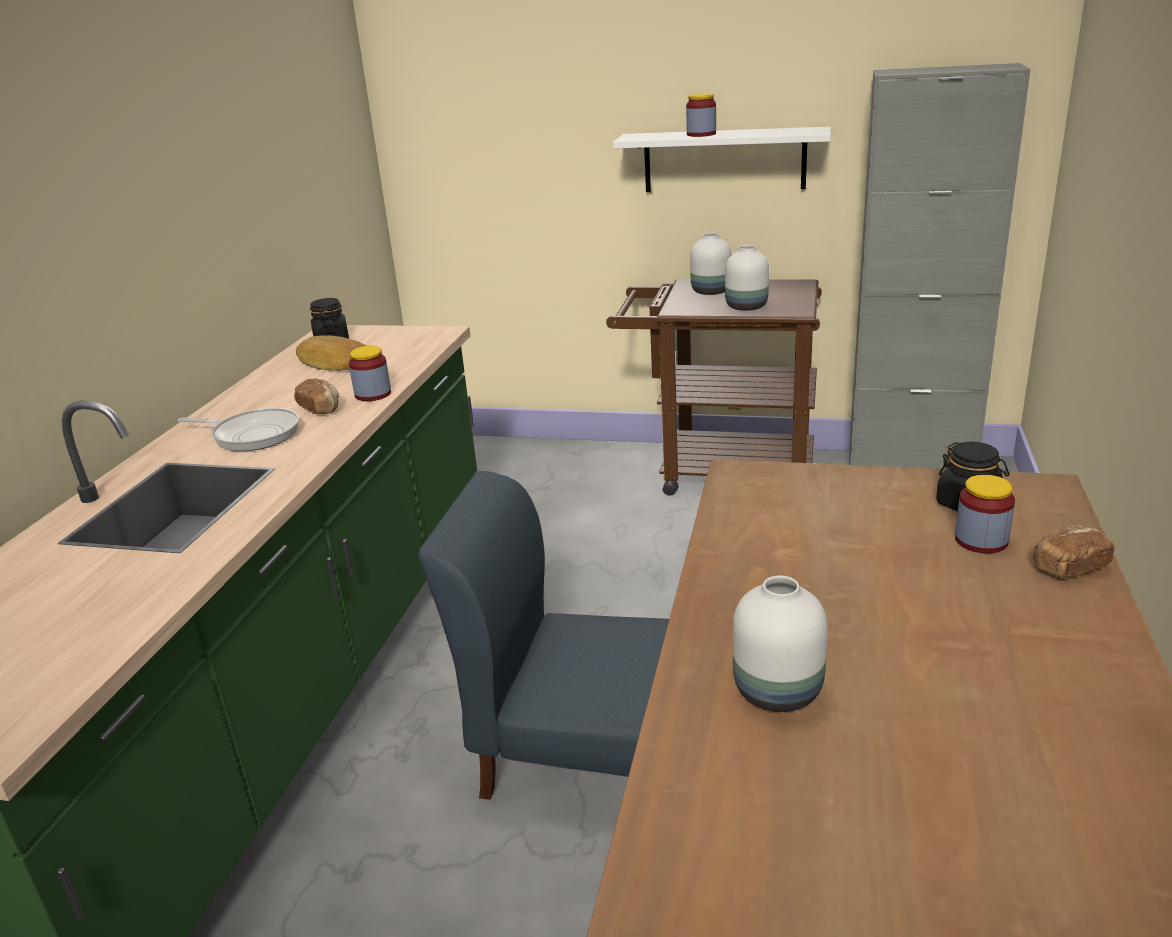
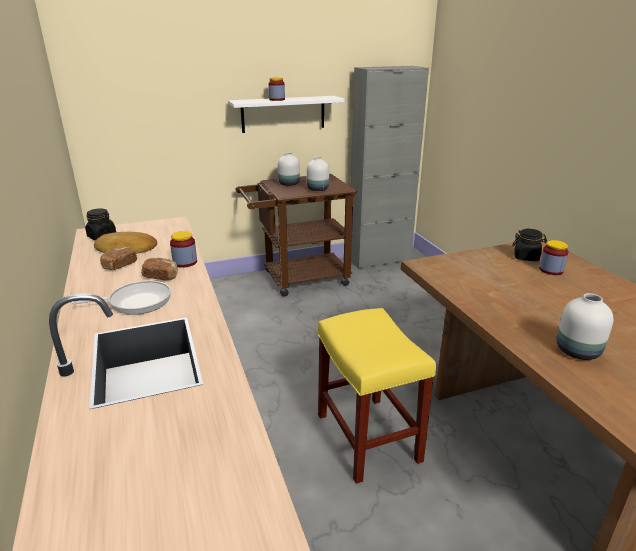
camera: 35 degrees left, 0 degrees up
(577, 753) = (366, 436): blue chair -> yellow stool
(1068, 567) = (590, 272): bread -> bread (119, 265)

